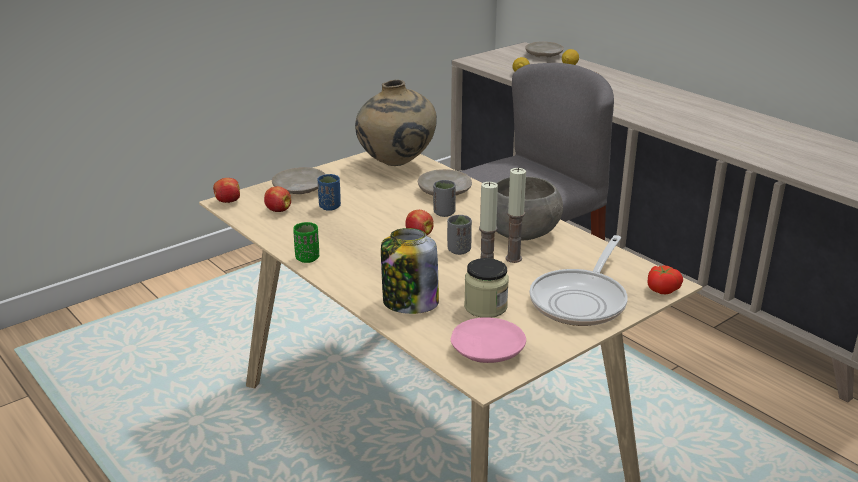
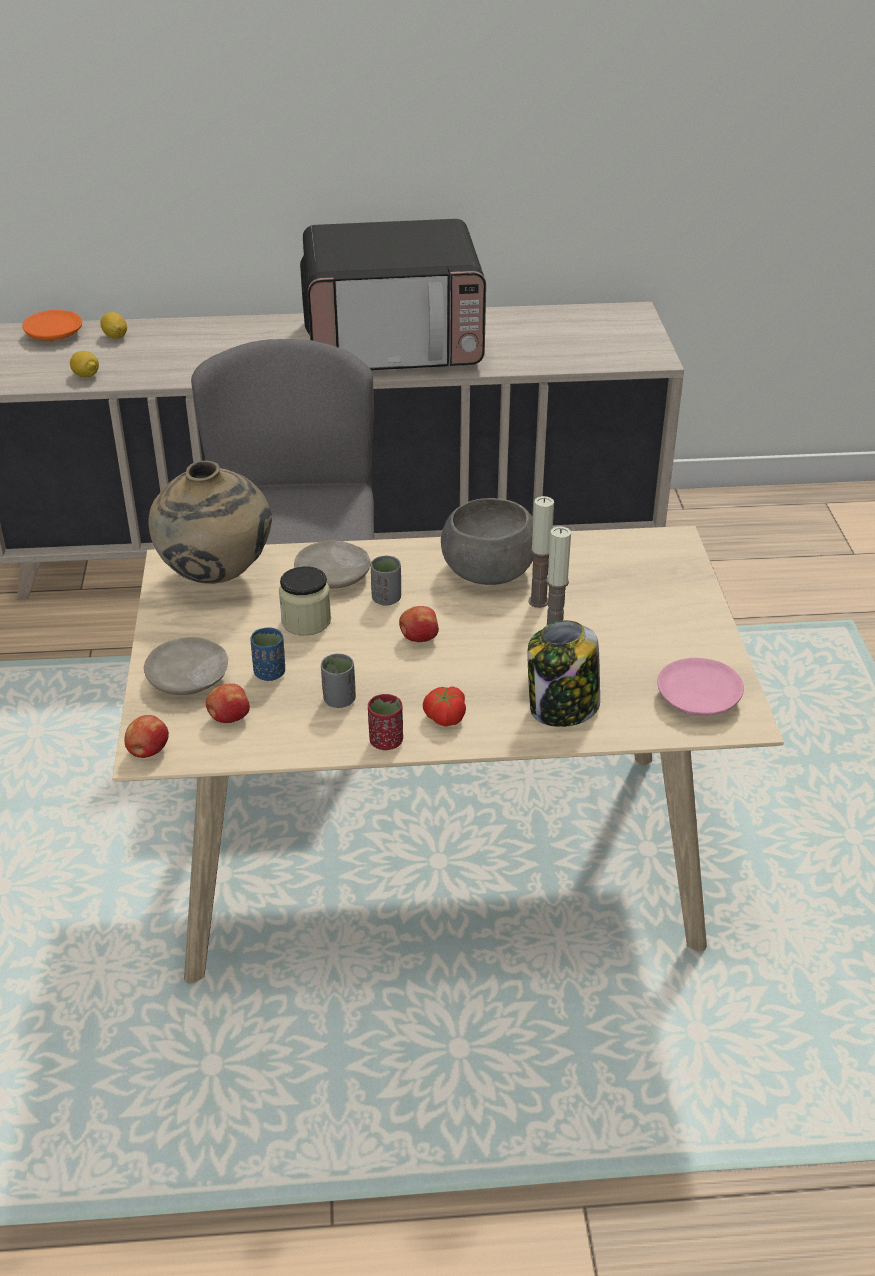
camera: 55 degrees left, 10 degrees up
(307, 258) = (386, 741): green cup -> red cup
(459, 250) = (483, 627): grey cup -> grey cup (339, 700)
(485, 307) = (617, 663): jar -> jar (306, 621)
(543, 55) = (54, 335): beige plate -> orange plate
(581, 300) = (659, 601): frying pan -> none
(661, 289) = (681, 548): tomato -> tomato (444, 717)
(713, 122) = (394, 343): none -> microwave

